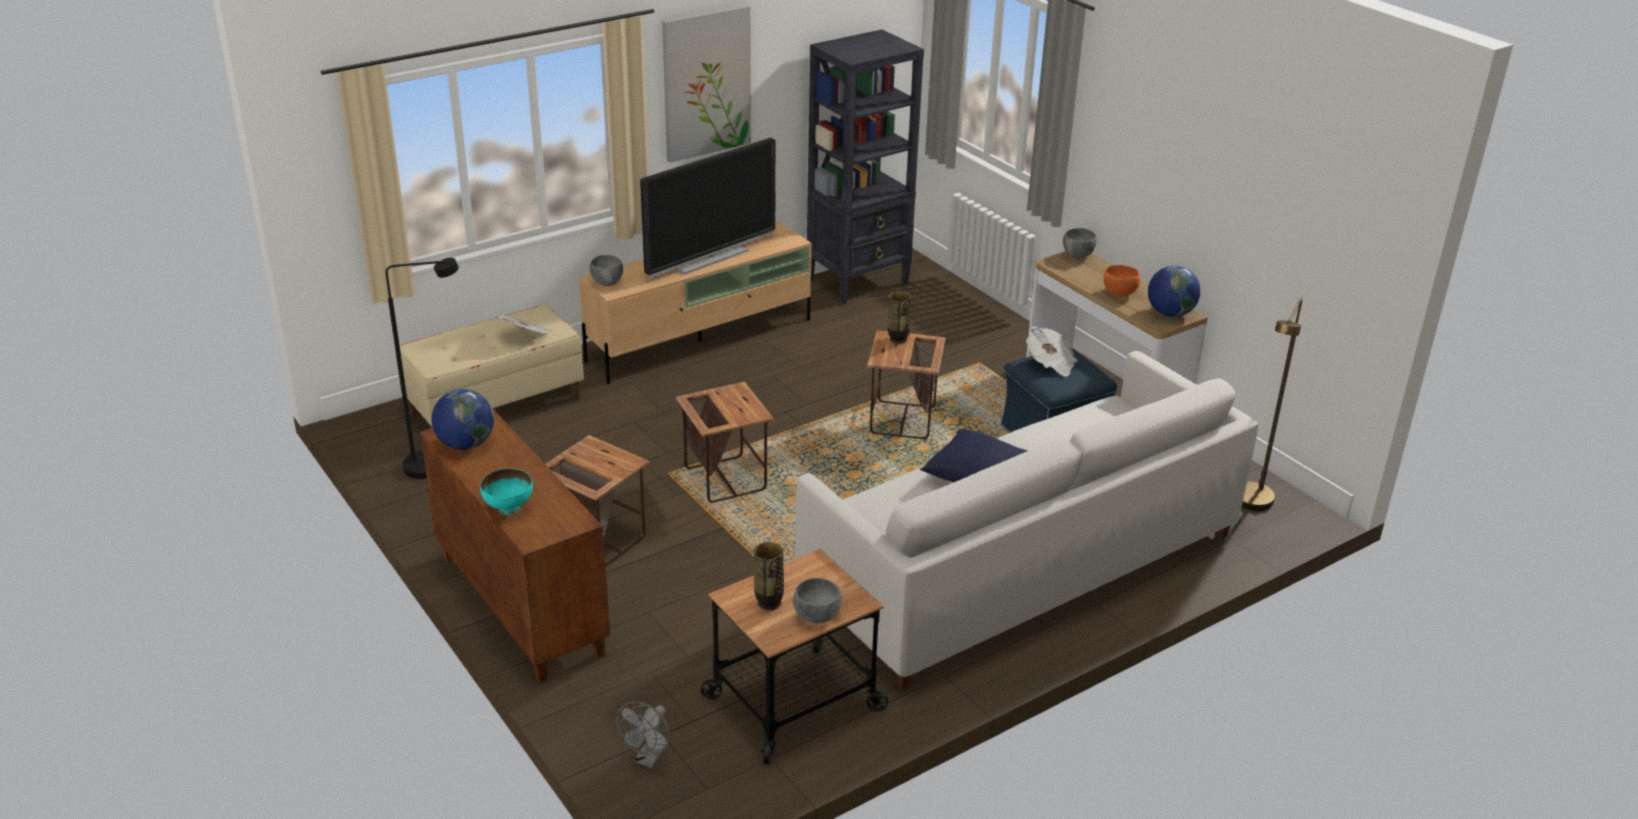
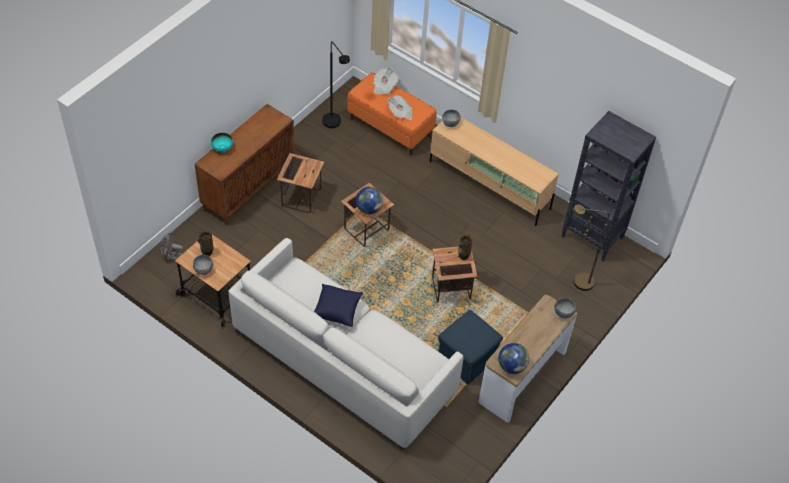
camera: 70 degrees right, 20 degrees up
(465, 444) = (262, 120): globe -> globe (368, 209)
(495, 405) = (390, 127): beige bench -> orange bench
(706, 83) = (548, 84): picture -> none
(709, 258) = (498, 155): television -> none
(1050, 364) = (473, 328): newspaper -> newspaper (384, 87)
(1119, 293) = (524, 339): orange bowl -> none
(1251, 505) = (437, 460): brown floor lamp -> brown floor lamp (577, 282)

